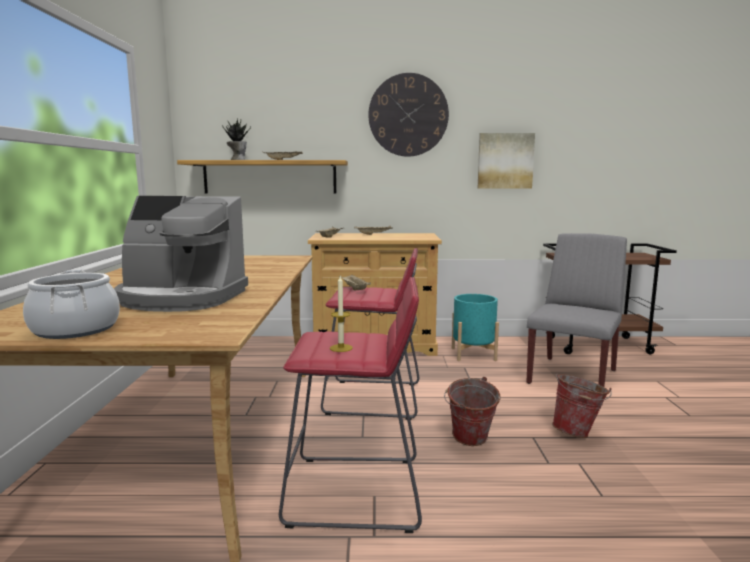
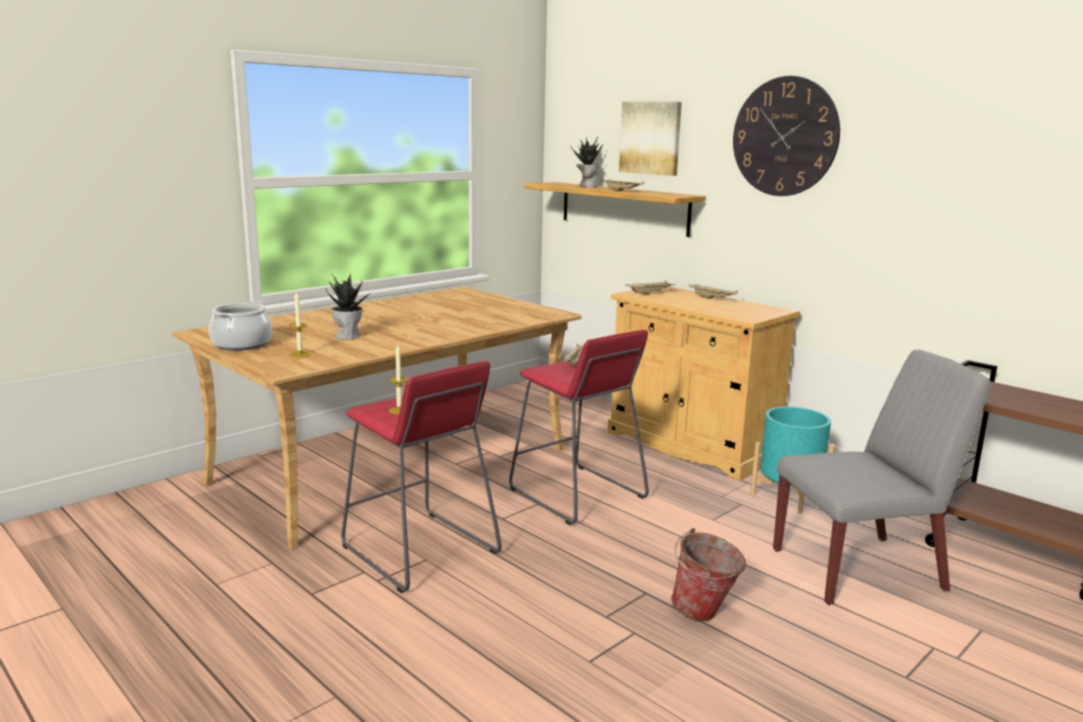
camera: 45 degrees right, 5 degrees up
(181, 298) = (348, 336): coffee machine -> potted plant
(186, 320) = (300, 354): none -> candle
(469, 442) = (577, 565): bucket -> none
(505, 161) = (920, 215): picture -> picture (651, 138)

